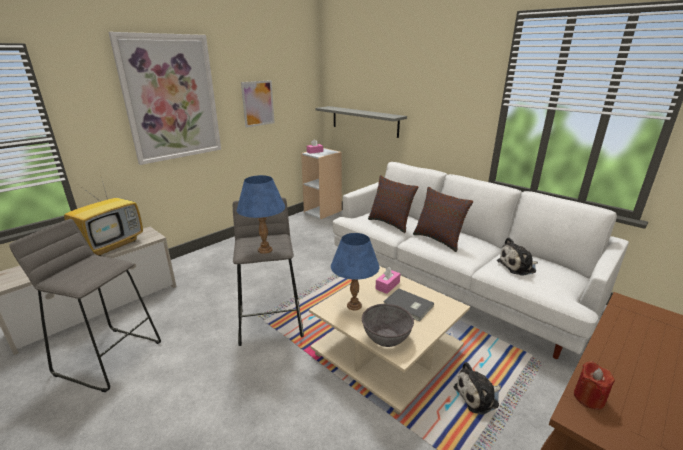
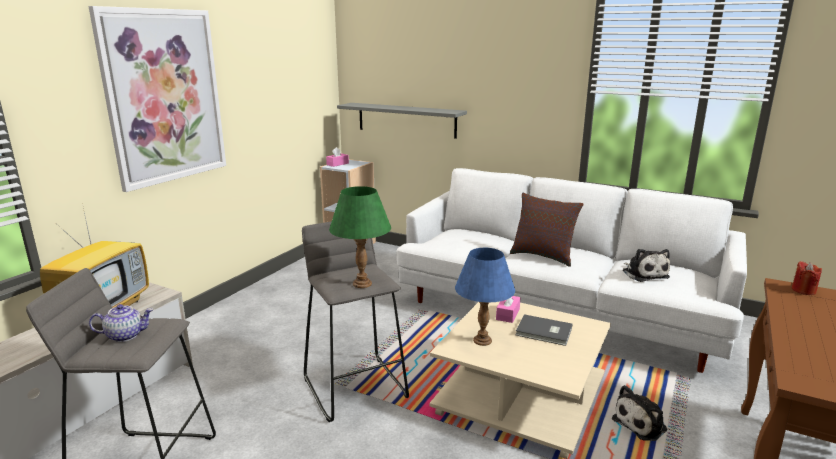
camera: 15 degrees left, 5 degrees down
(84, 269) = (126, 335): none -> teapot
(258, 103) = (267, 101): picture -> none
(265, 250) = (362, 284): blue table lamp -> green table lamp
(386, 337) = (539, 367): grey bowl -> none
(390, 224) = (475, 245): brown pillow -> none
(518, 266) = (644, 274): plush toy -> plush toy turned 75 degrees counterclockwise
(589, 398) = (799, 367): red candle -> red candle (803, 290)

